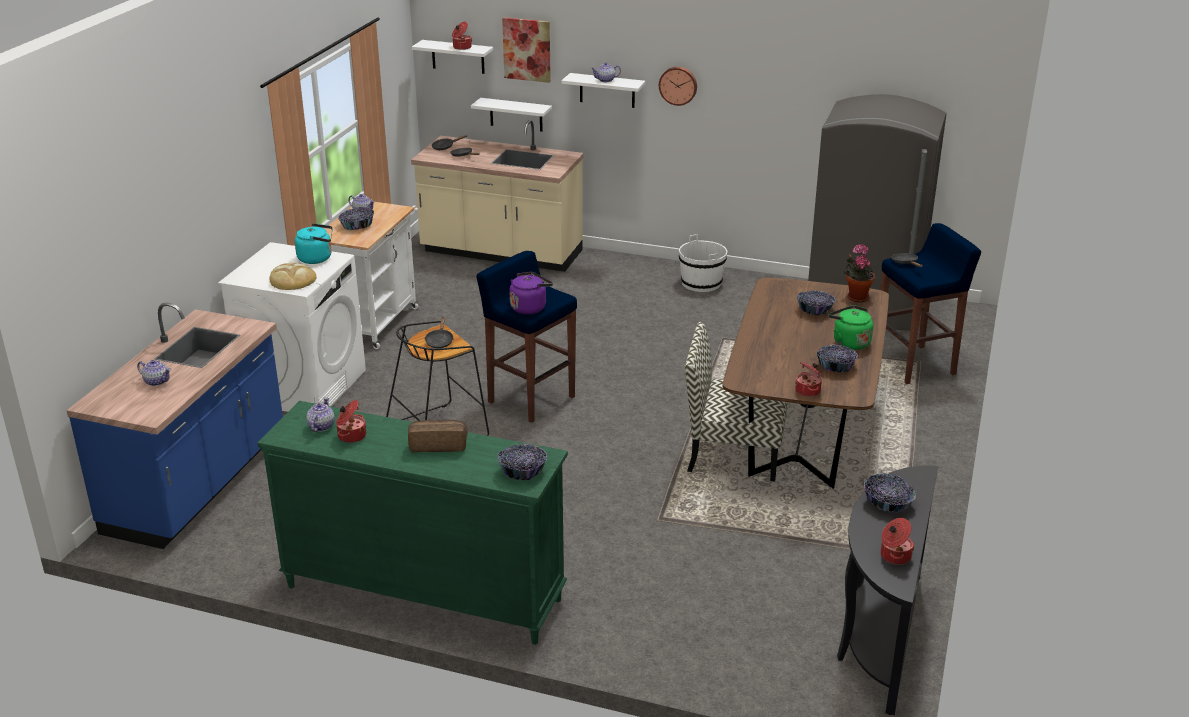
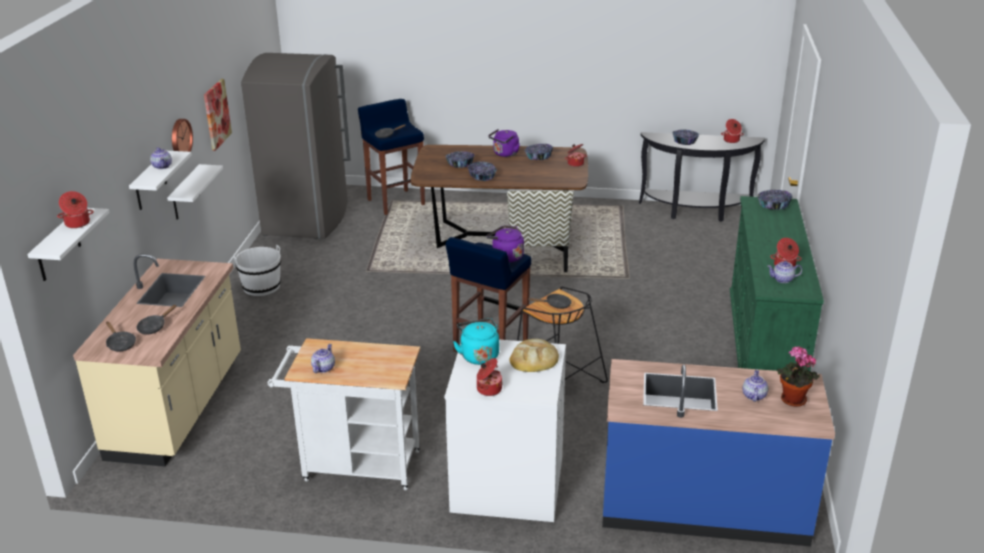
camera: 100 degrees left, 0 degrees up
(264, 258) = (488, 389): none -> cooking pot
(357, 225) = (362, 364): bowl -> bowl (482, 177)
(438, 445) = (769, 234): bread -> none
(516, 114) = (108, 268): white shelf -> white shelf (185, 193)
(527, 49) = (100, 187): picture -> picture (216, 114)
(849, 342) = (505, 154): green kettle -> purple kettle
(856, 297) = (435, 153): potted plant -> potted plant (791, 401)

